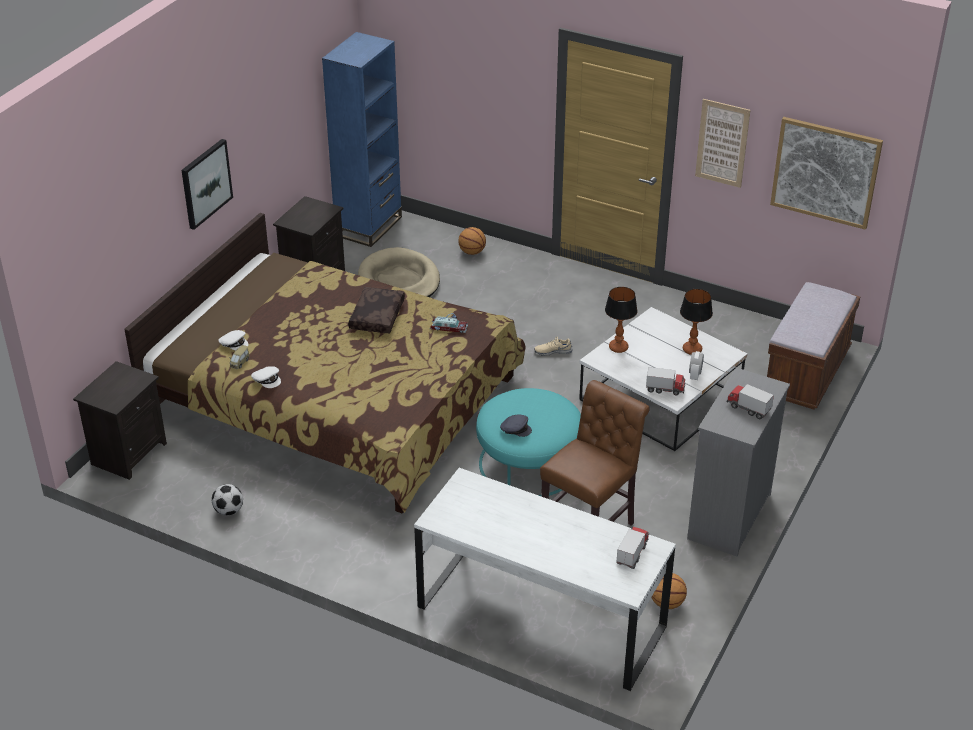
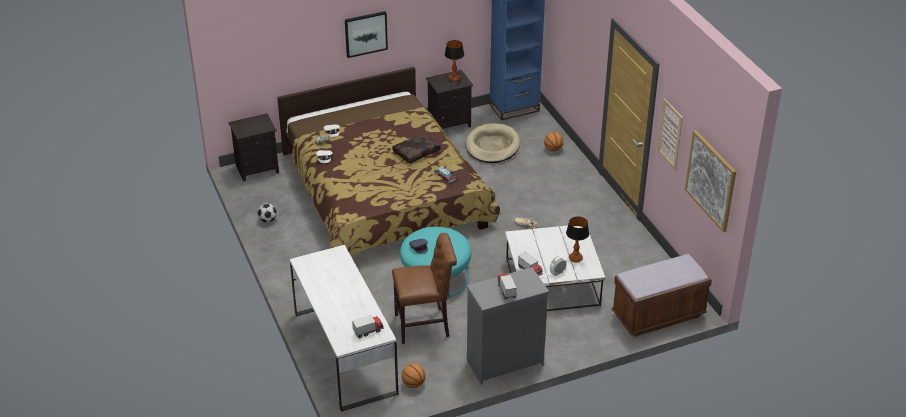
camera: 40 degrees right, 0 degrees up
(618, 348) = (535, 236): table lamp -> table lamp (454, 78)

